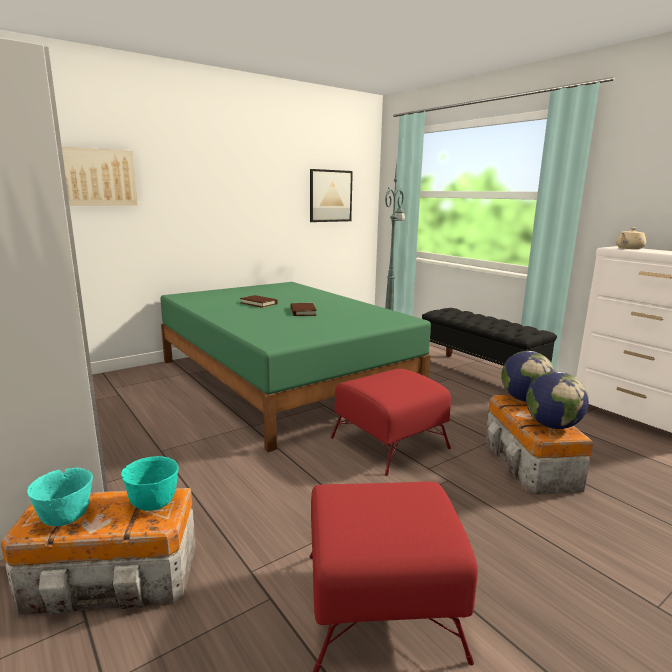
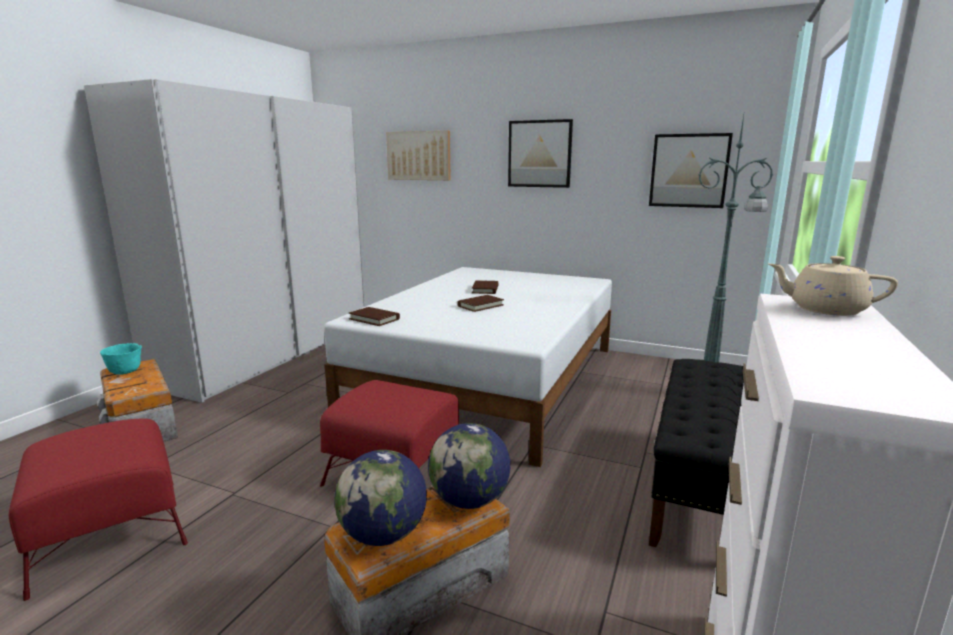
camera: 60 degrees right, 0 degrees up
(152, 503) = (143, 385): turquoise bowl -> none
(227, 180) = (539, 154): none -> picture
(284, 379) = (490, 380): green bed -> white bed
(287, 338) = (374, 319): none -> brown book

